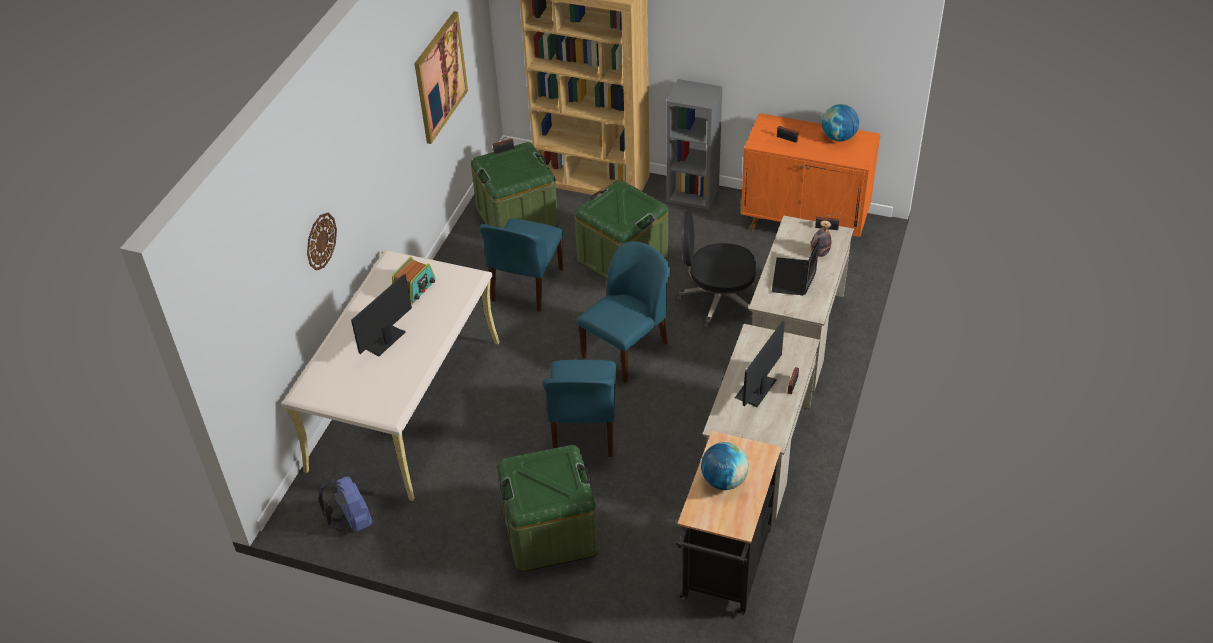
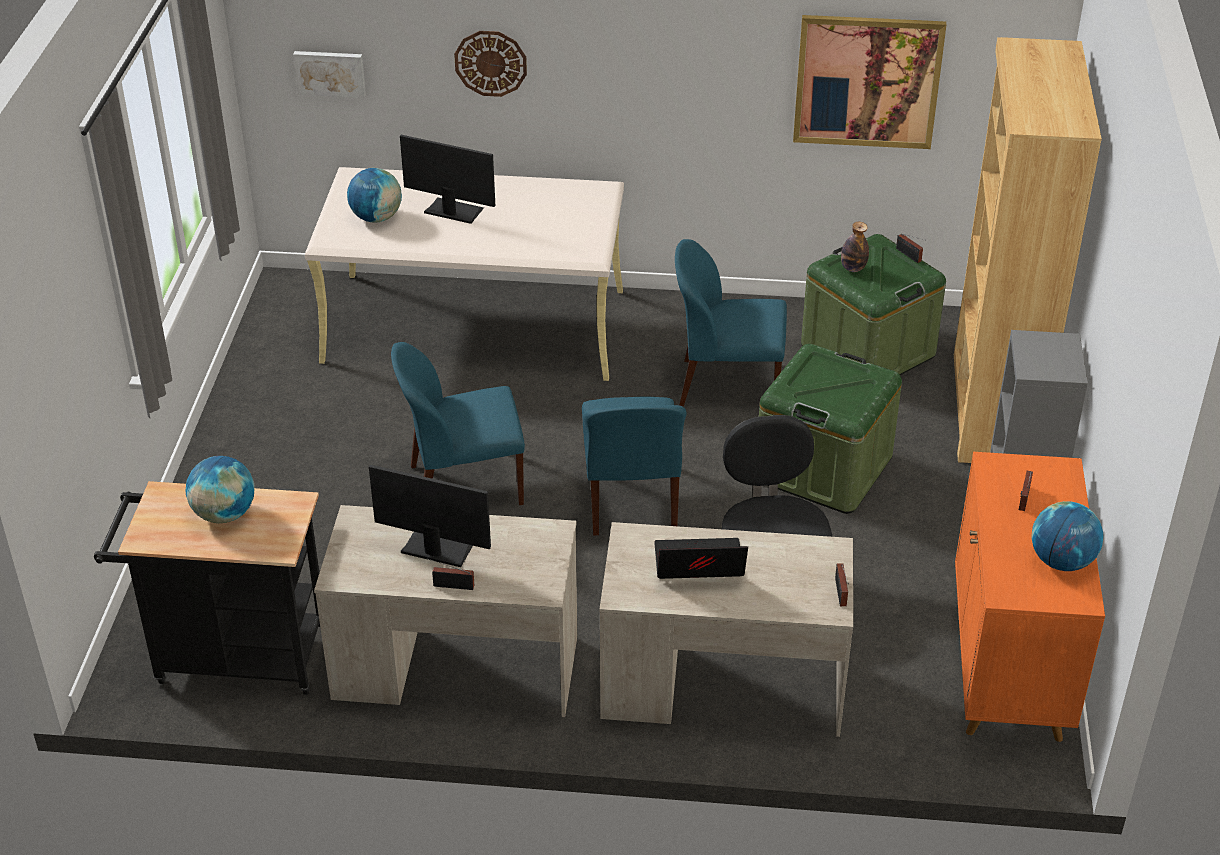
camera: 75 degrees right, 5 degrees down
(260, 341) = (330, 72): none -> picture
(351, 522) = (281, 325): blue backpack -> none
(372, 384) = (376, 218): none -> globe
(414, 288) = (552, 215): radio -> none
(550, 532) = (283, 483): green storage box -> none
(626, 349) = (631, 501): blue chair -> blue chair turned 60 degrees clockwise
(819, 253) = (770, 589): bottle -> bottle (853, 268)

